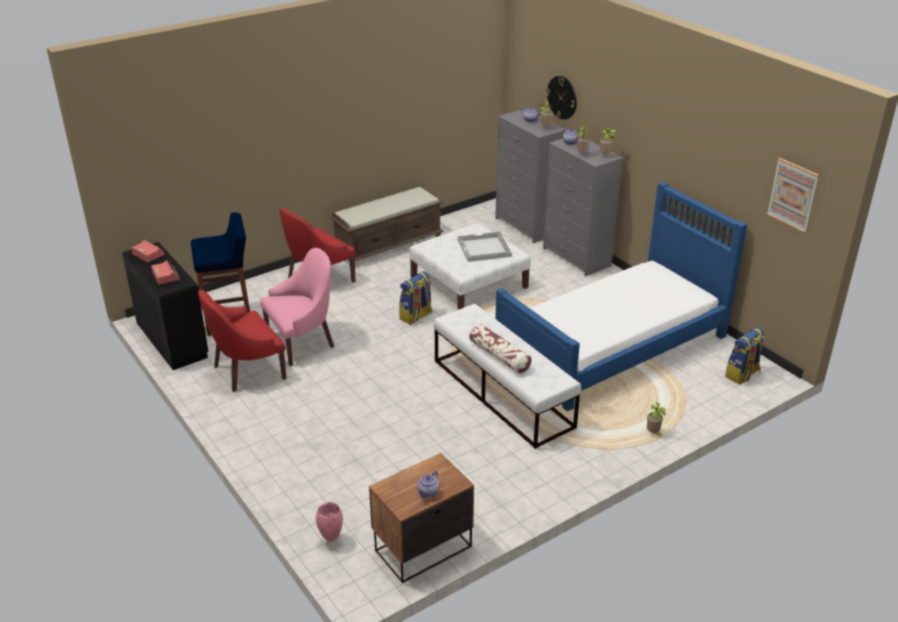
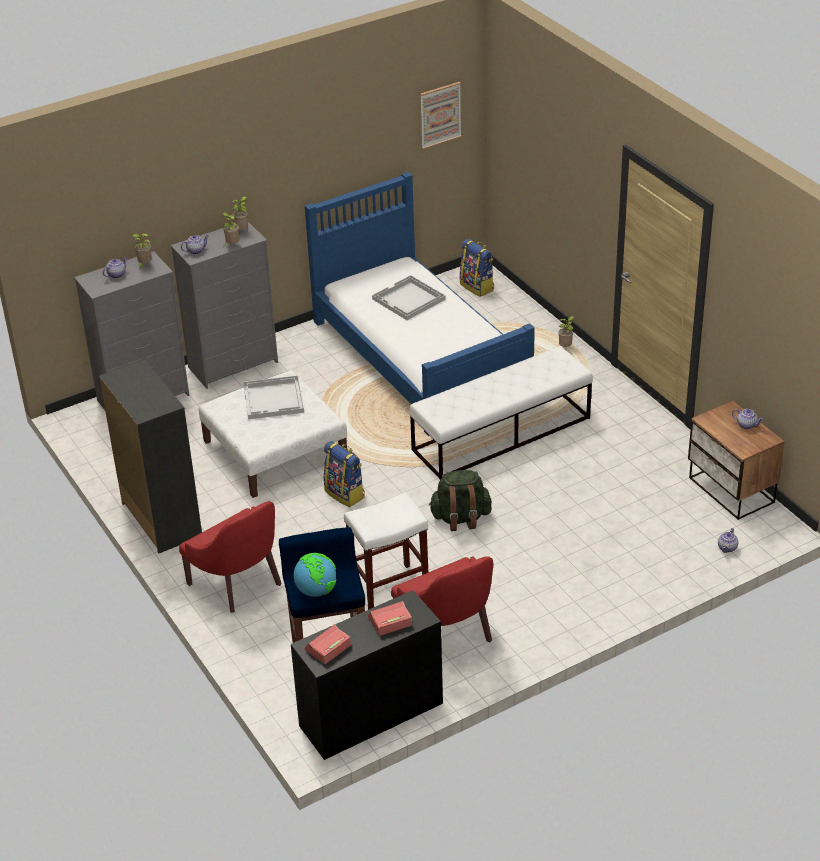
camera: 85 degrees left, 5 degrees up
(205, 245) = (316, 591): none -> globe
(302, 342) = (390, 588): pink armchair -> white stool
(330, 539) = (727, 548): pink vase -> teapot
(384, 373) = (460, 518): none -> green backpack
(388, 245) = (161, 519): brown bench -> black dresser
(499, 356) = (516, 390): pillow -> none
(562, 97) = (129, 223): wall clock -> none
(637, 298) = (408, 299): none -> white tray

